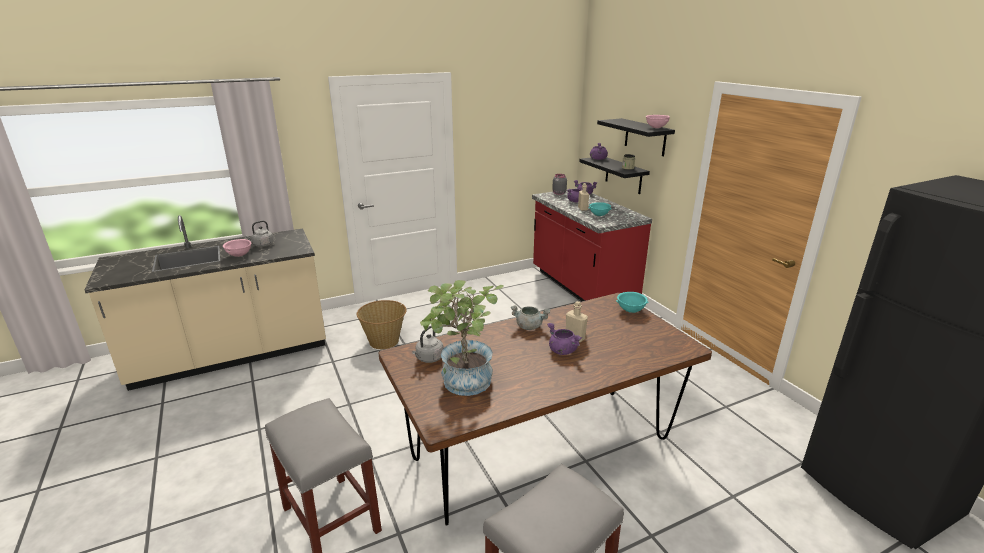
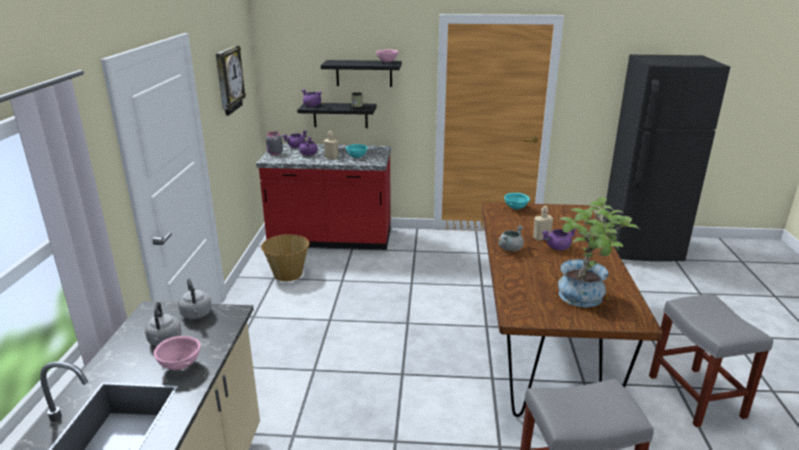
camera: 60 degrees left, 0 degrees up
(384, 341) = (292, 382): basket -> basket (288, 274)
(428, 358) = (533, 304): grey kettle -> grey kettle (197, 315)
(516, 119) = (228, 80): none -> wall clock

